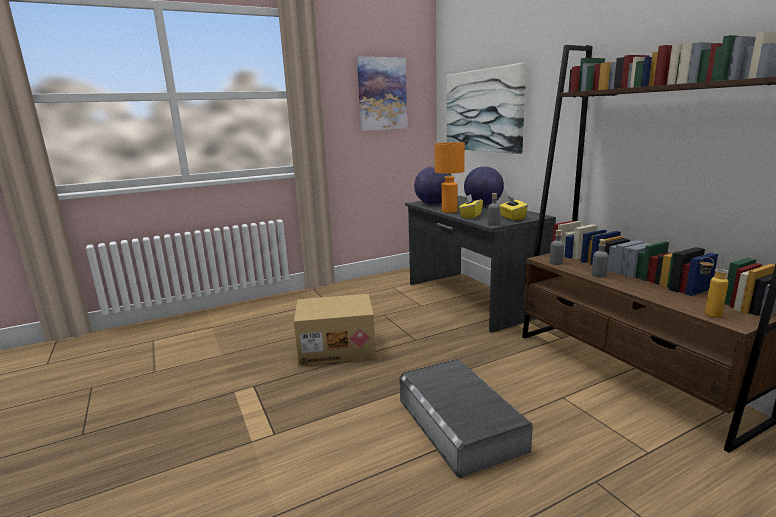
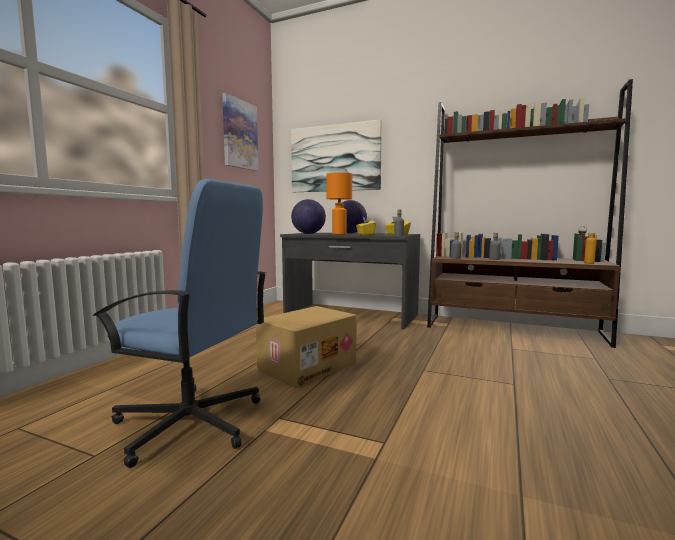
camera: 40 degrees left, 10 degrees down
(211, 370) = (191, 424): none -> blue office chair
(460, 424) = (495, 379): grey storage box -> none

